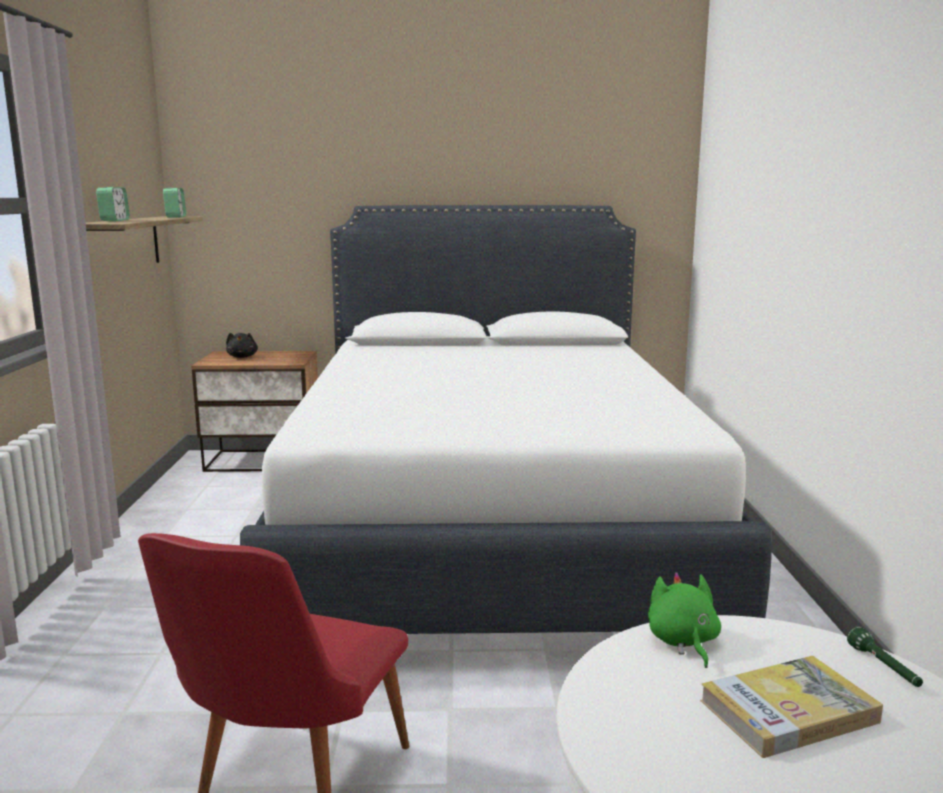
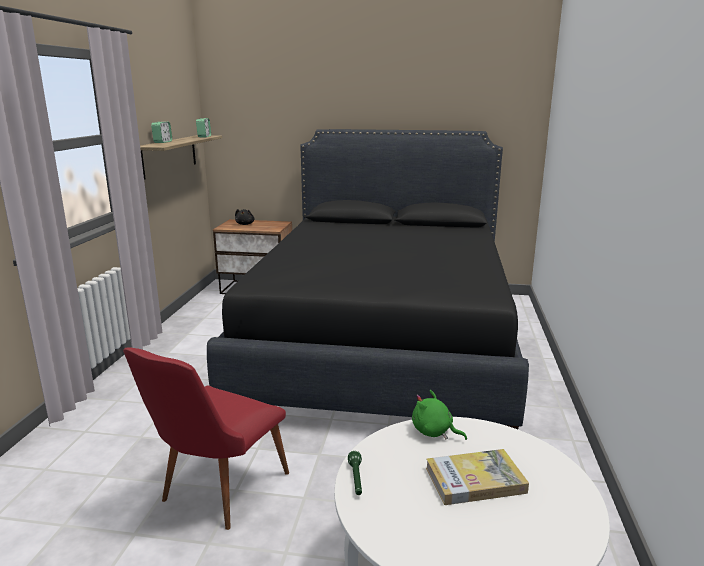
camera: 10 degrees right, 5 degrees up
(491, 526) = (383, 342): white bed -> black bed
(683, 642) = (434, 432): green plush toy -> green plush toy turned 60 degrees counterclockwise
(884, 668) = (550, 461): green flashlight -> green flashlight (356, 479)

